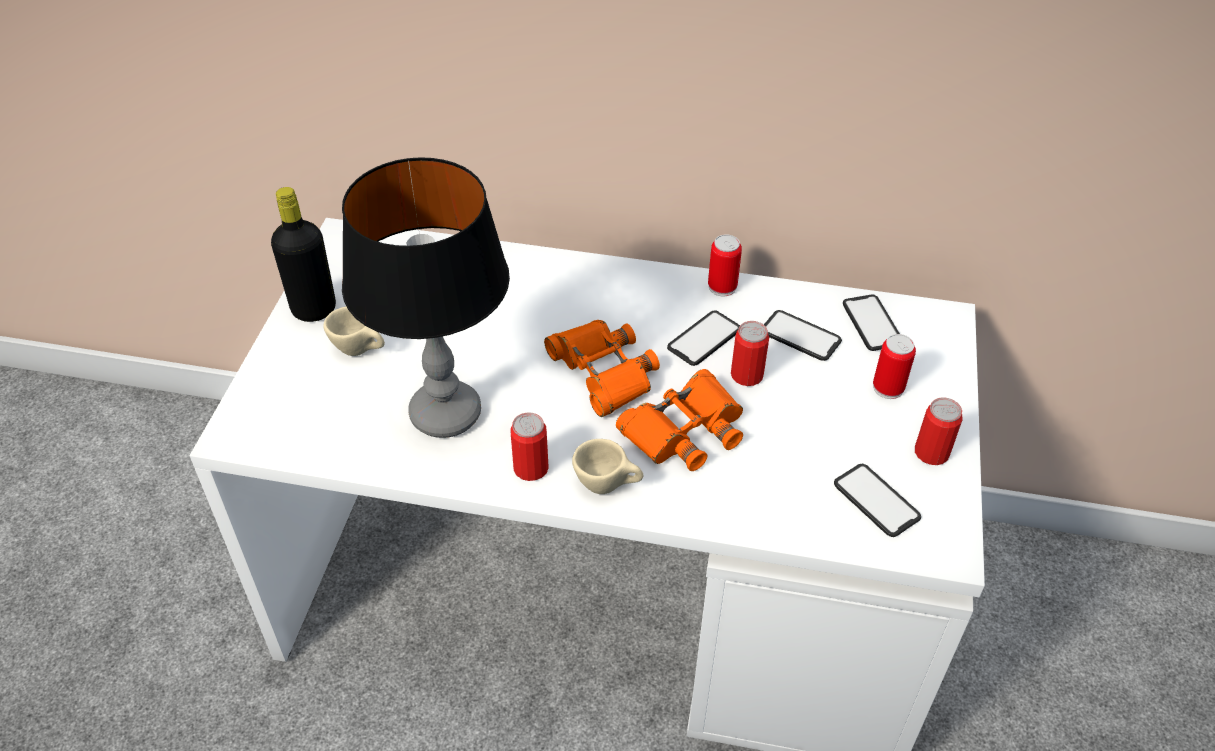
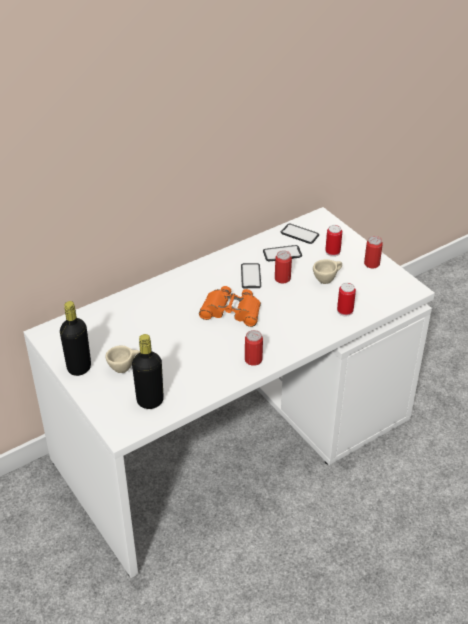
camera: 45 degrees left, 5 degrees down
(324, 420) = (150, 401): none -> black bottle
(445, 414) = (195, 365): table lamp -> none
(608, 485) = (287, 346): beige cup -> beige cup (327, 279)
(685, 430) = (287, 310): orange binoculars -> none
(722, 287) = (231, 254): can -> can (345, 311)
(876, 501) = (375, 290): phone -> none

